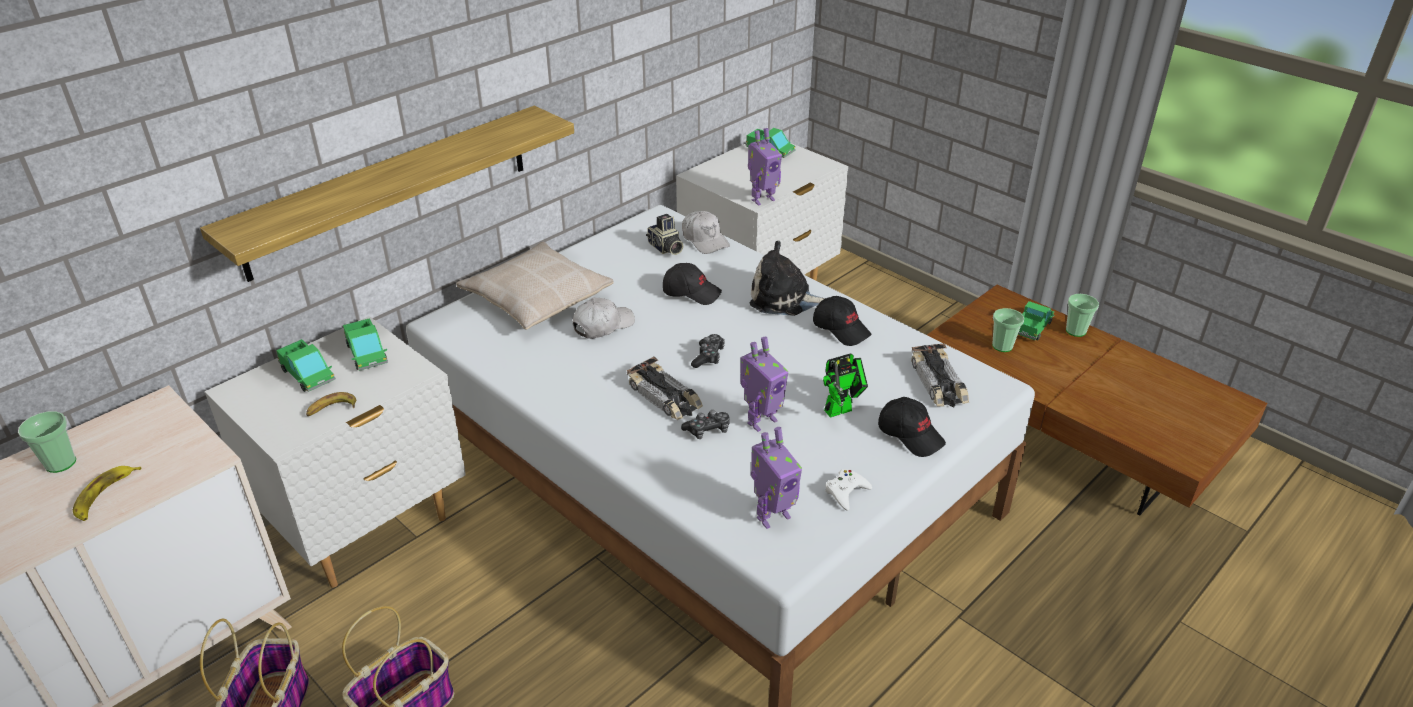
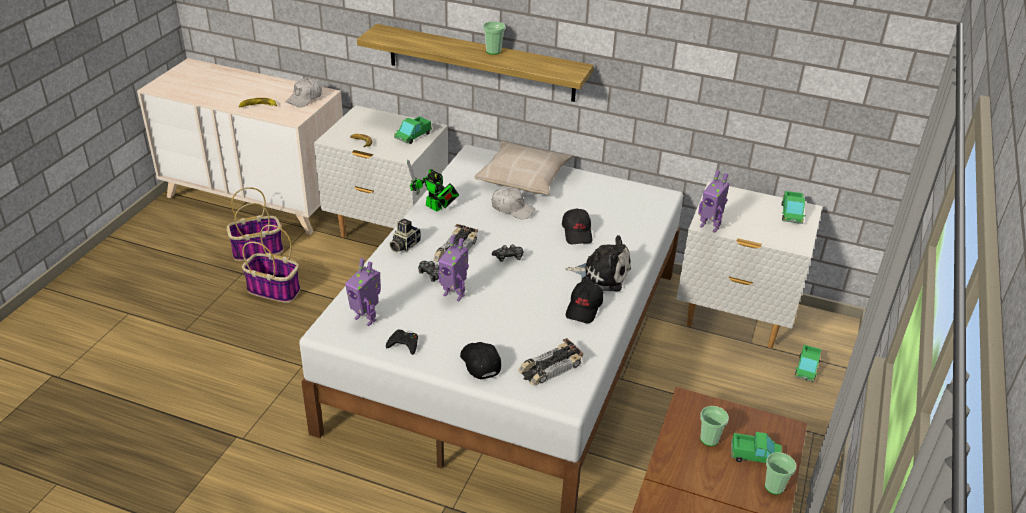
camera: 65 degrees right, 0 degrees up
(60, 463) = (274, 88): cup -> cup (493, 51)
(308, 375) = (384, 126): toy truck -> toy truck (806, 368)
(665, 248) = (623, 208): camera -> camera (404, 245)
(705, 240) = (650, 222): white cap -> white cap (305, 98)
(784, 299) = (602, 274): plush toy -> plush toy turned 120 degrees clockwise
(842, 409) = (488, 326): toy robot -> toy robot (435, 208)
(846, 492) = (404, 344): white game controller -> black game controller
(911, 435) = (479, 363): black cap -> black cap turned 135 degrees clockwise

